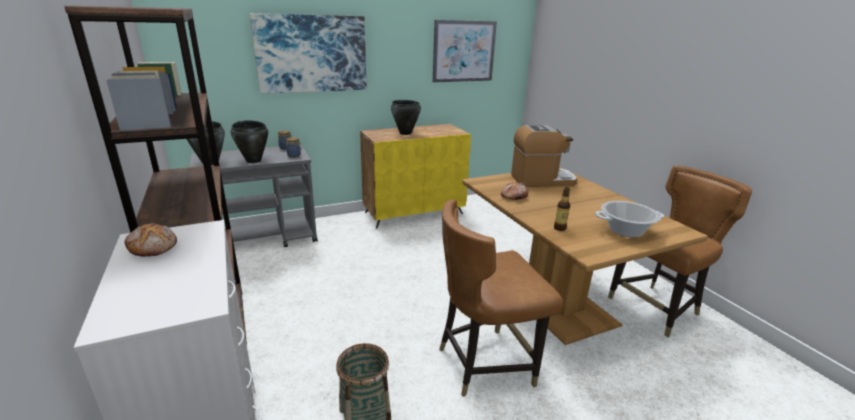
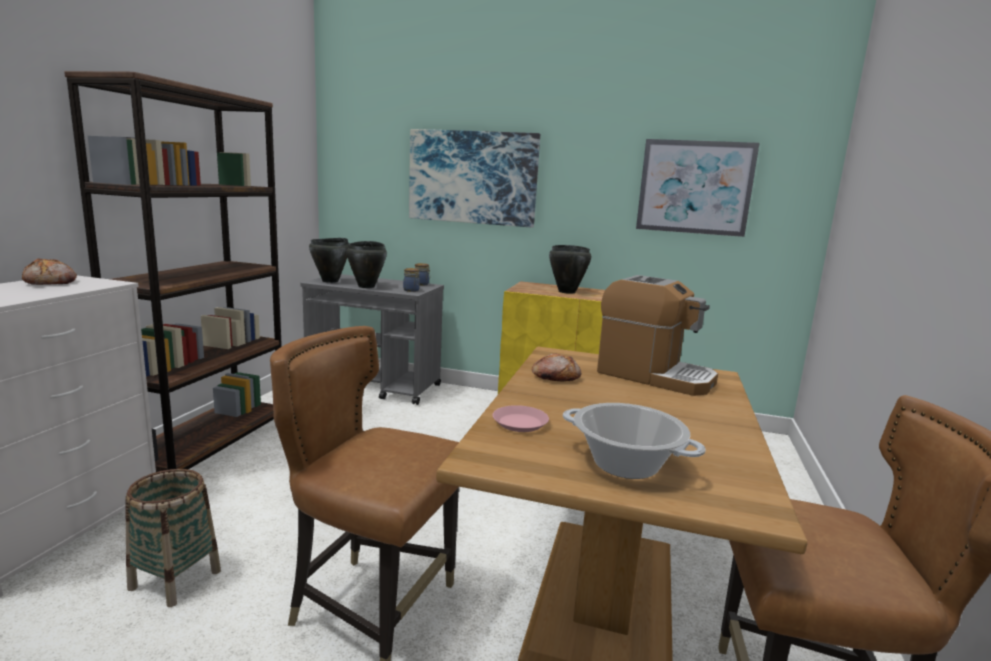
camera: 40 degrees right, 10 degrees down
(559, 228) = (520, 423): bottle -> pink plate

